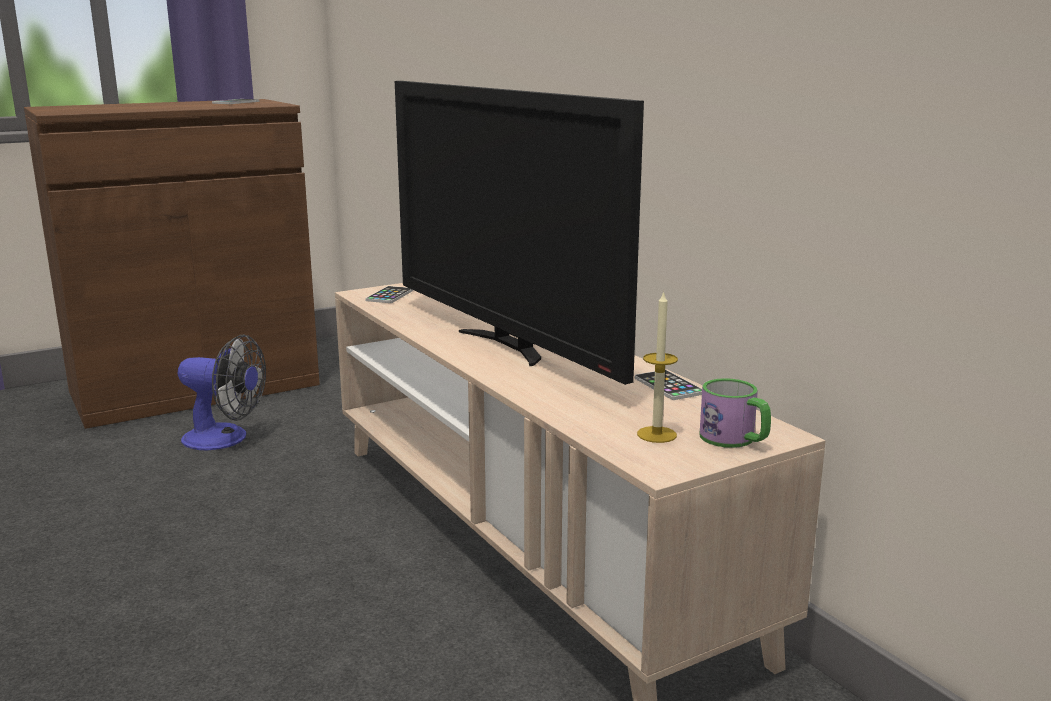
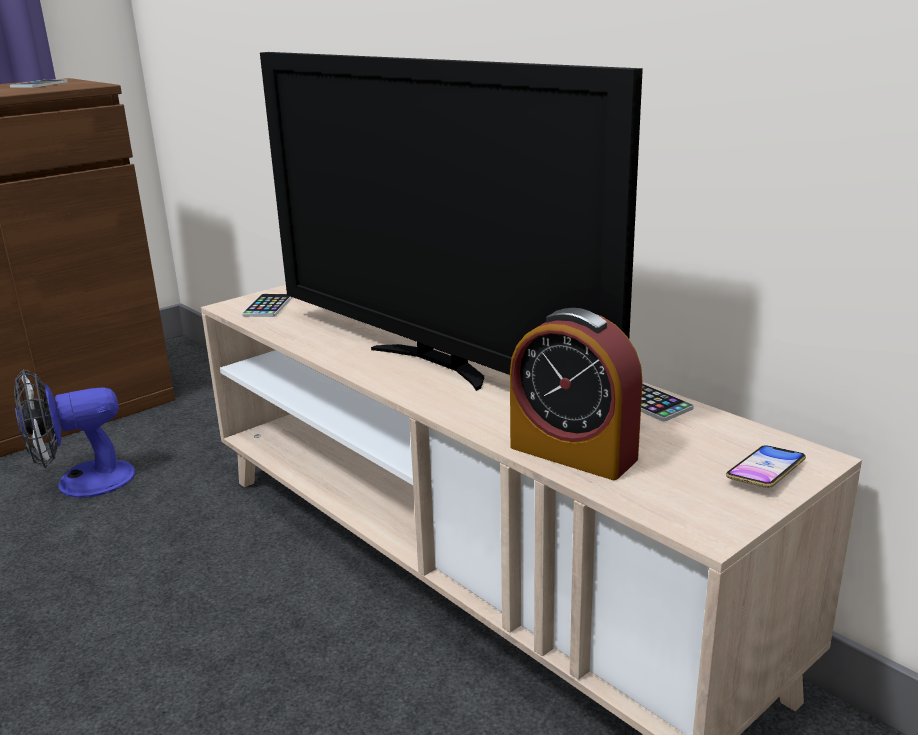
camera: 10 degrees left, 5 degrees up
(225, 439) = (82, 483): fan -> fan turned 150 degrees clockwise
(583, 413) = (573, 453): none -> alarm clock
(656, 434) = (674, 475): candle -> none
(734, 440) = (765, 472): mug -> phone

